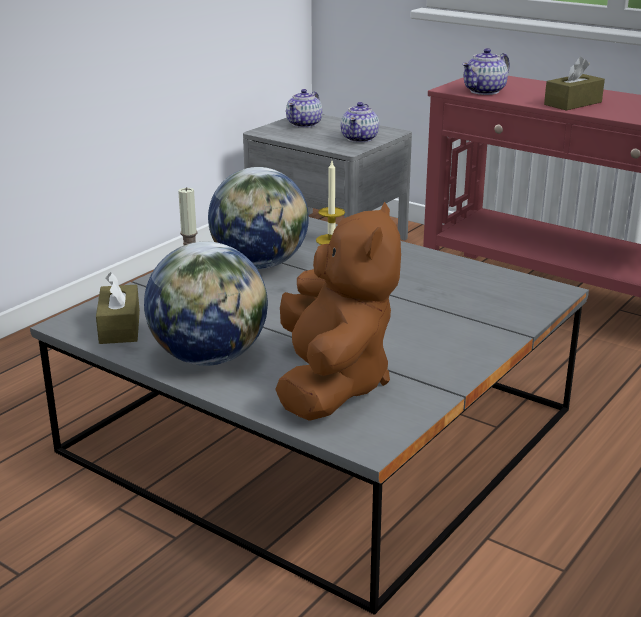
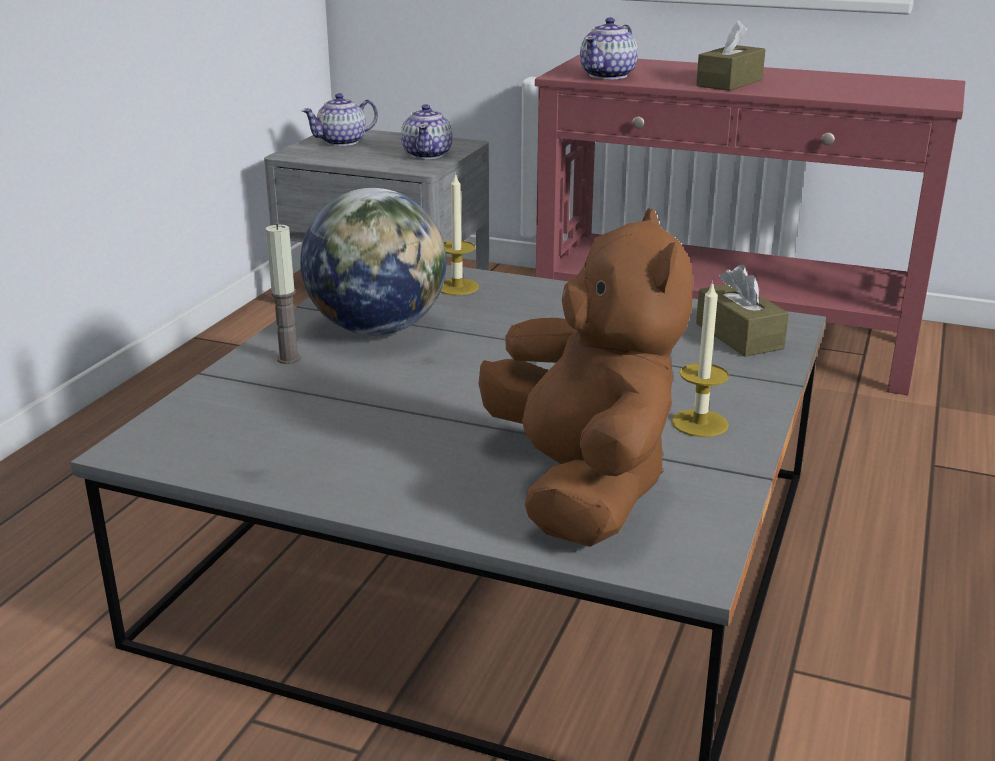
camera: 15 degrees left, 0 degrees up
(120, 327) = (217, 443): brown tissue box -> brown tissue box (739, 336)
(210, 357) = (381, 471): globe -> none
(304, 124) = (342, 142): teapot -> teapot turned 45 degrees clockwise
(439, 354) = (699, 423): none -> candle

